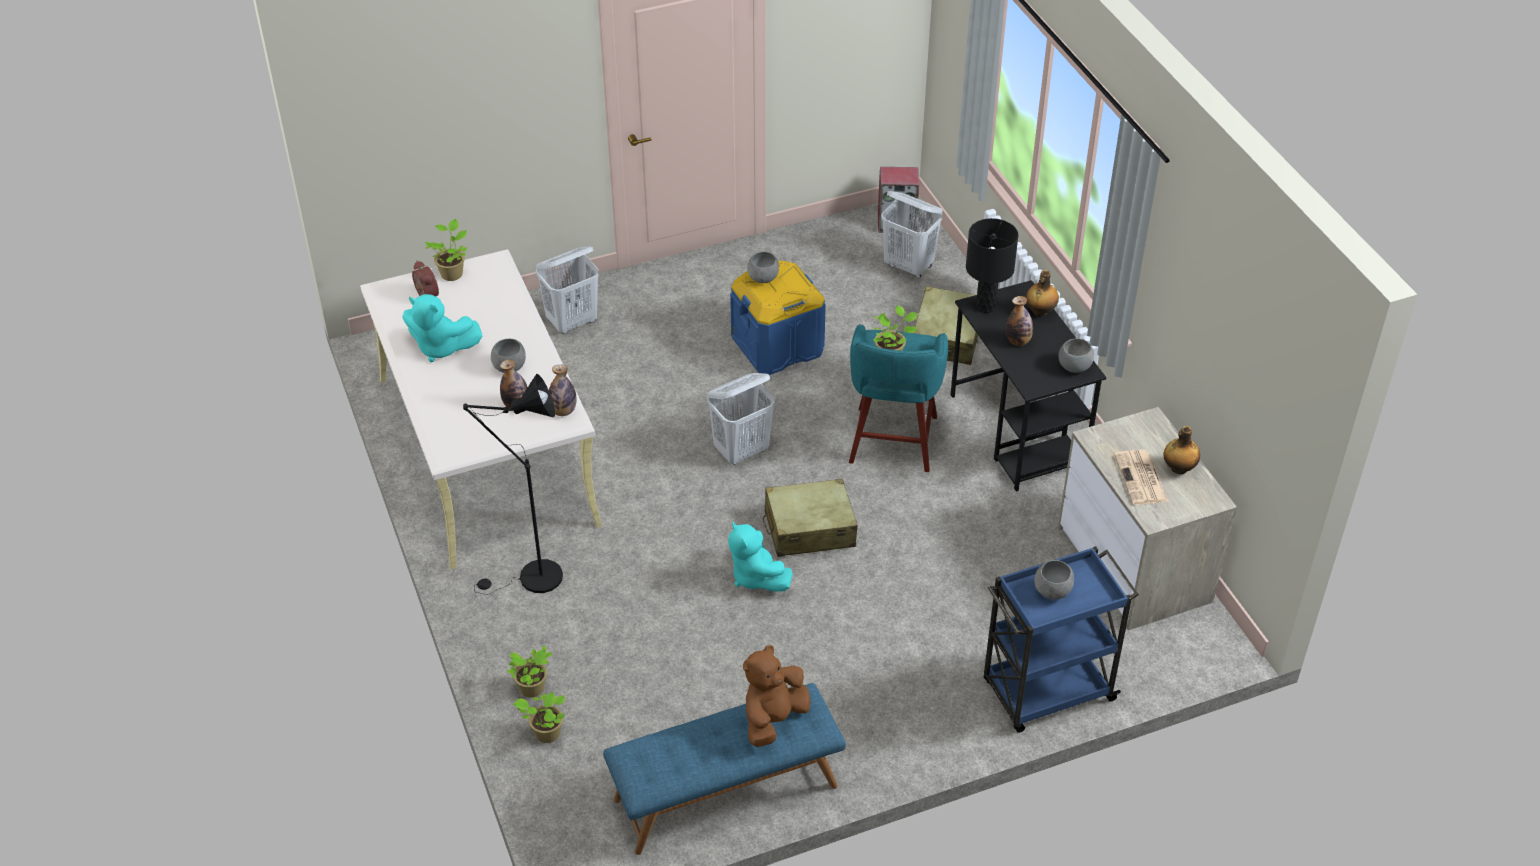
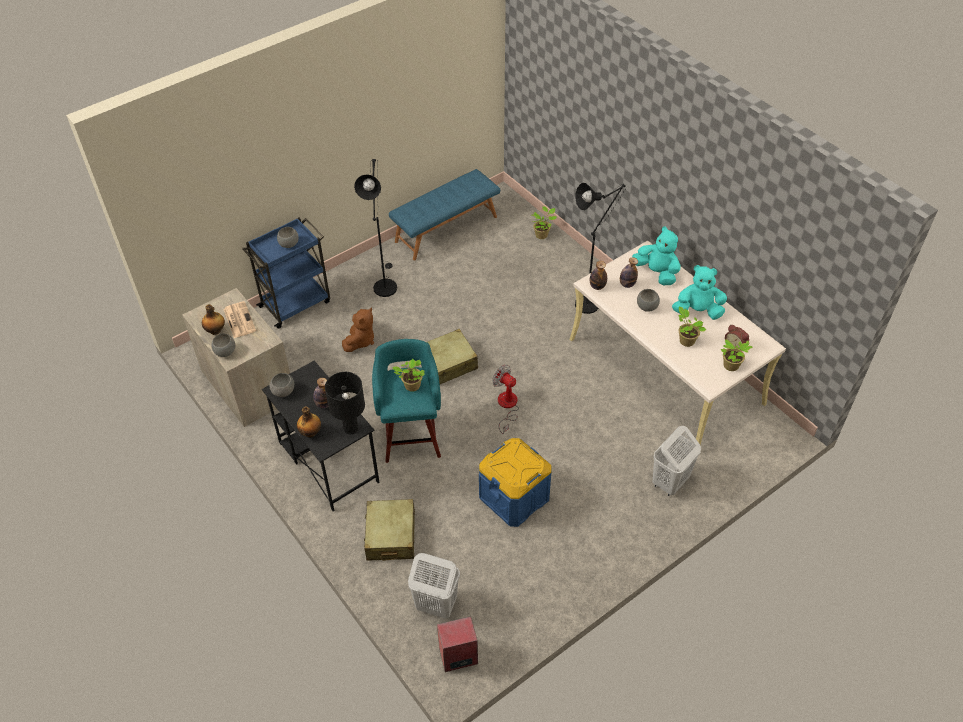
camera: 165 degrees right, 5 degrees up
(533, 690) = (559, 251): potted plant -> potted plant (686, 340)
(742, 451) = (507, 406): white laundry basket -> fan
(755, 576) = (469, 330): turquoise plush toy -> turquoise plush toy (657, 273)
(763, 278) = (527, 465): grey bowl -> grey bowl (225, 352)
(773, 719) = (425, 210): brown plush toy -> brown plush toy (360, 340)
(878, 694) = (384, 284): none -> black floor lamp

